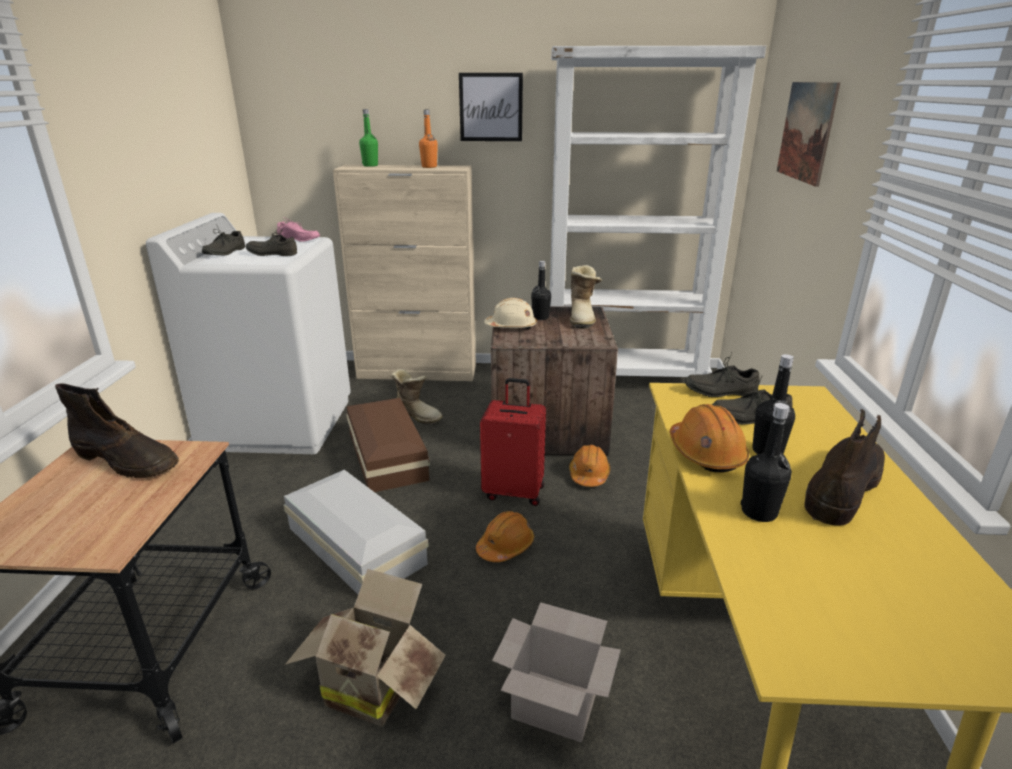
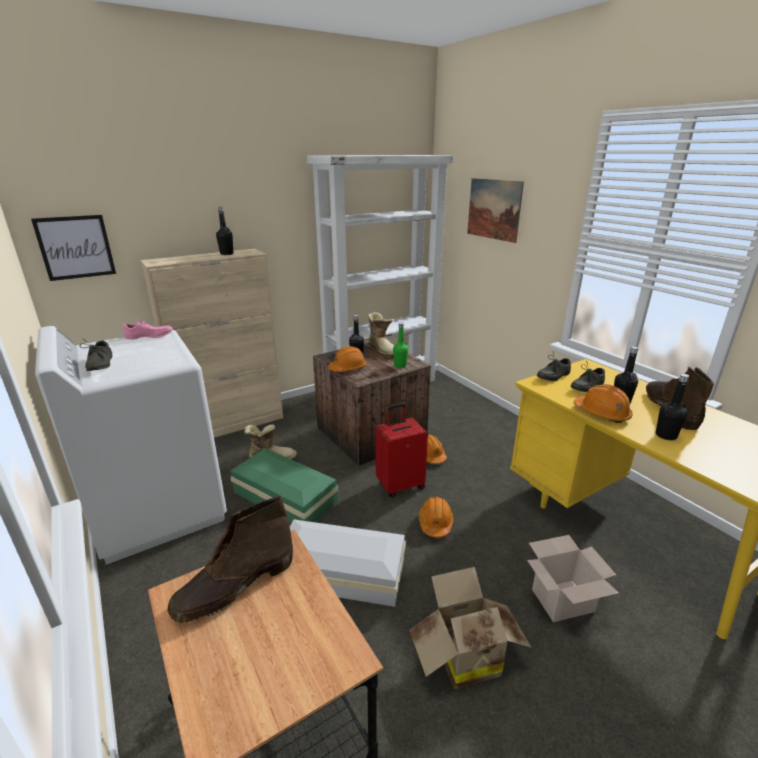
camera: 35 degrees left, 0 degrees up
(128, 461) = (234, 585): brown boot -> brown boot turned 150 degrees clockwise
(273, 253) = (153, 354): grey shoe -> none
(370, 165) = (170, 258): green bottle -> green bottle (400, 365)
(388, 454) = (284, 495): brown storage box -> green storage box
(429, 167) = (226, 254): orange bottle -> black bottle
(491, 107) = (263, 201): picture -> picture (75, 247)
(511, 326) = (348, 368): beige hard hat -> orange hard hat

